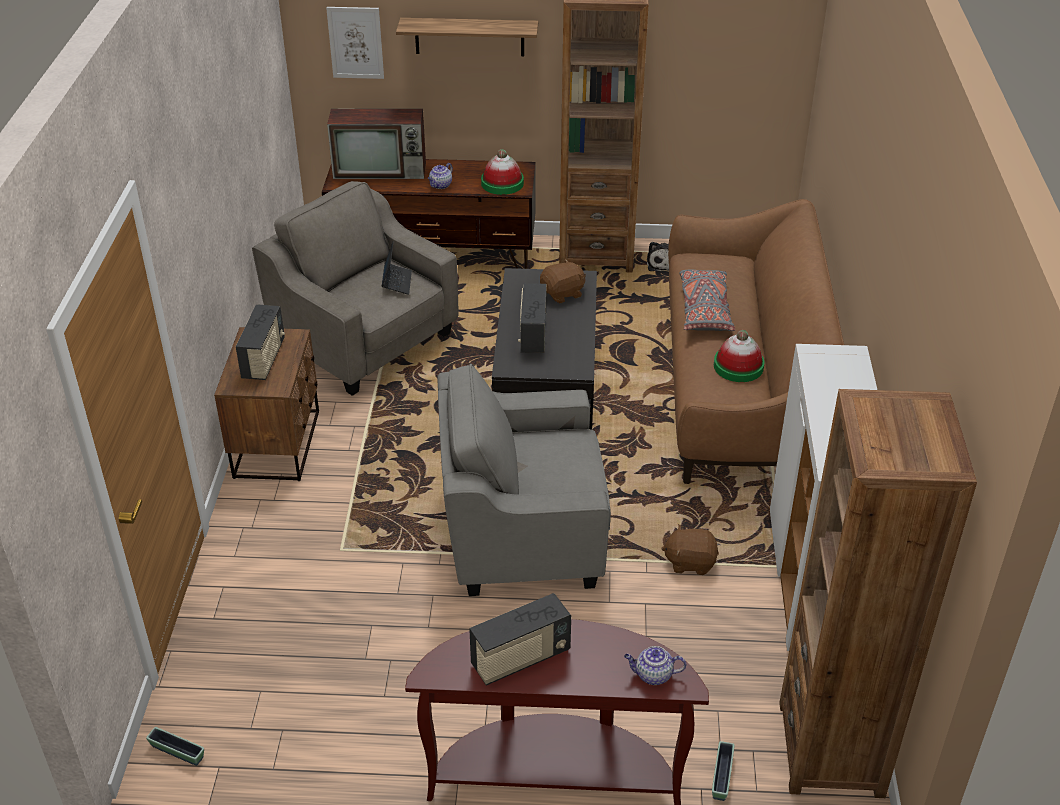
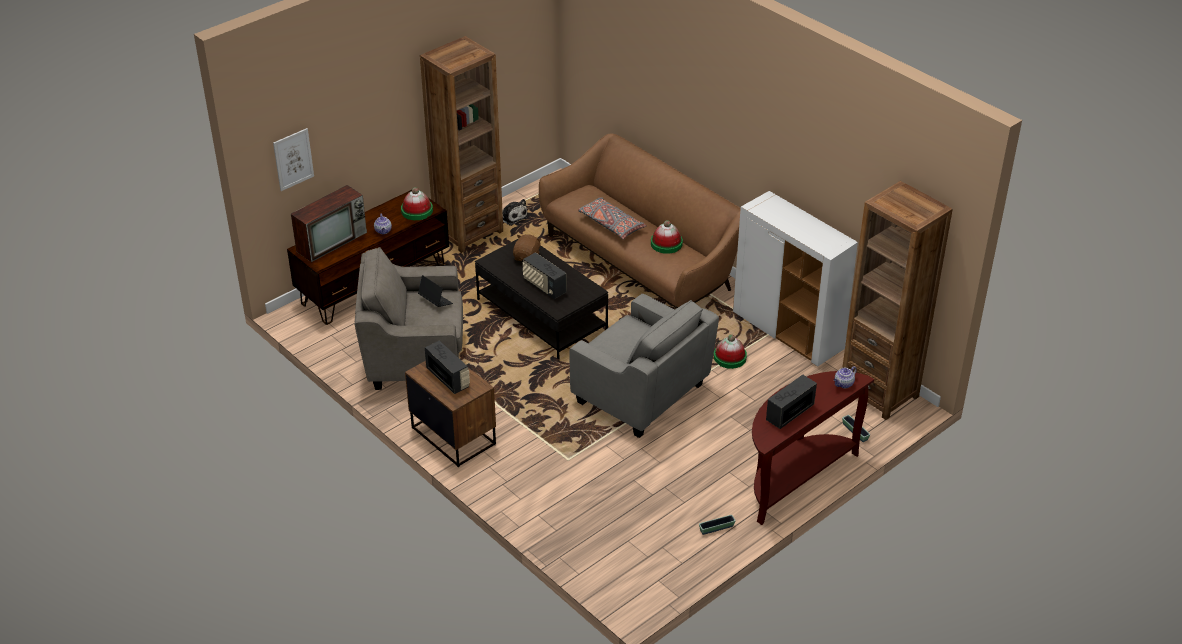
camera: 45 degrees left, 0 degrees up
(177, 752) = (631, 589): planter -> planter (716, 528)
(469, 36) = (364, 121): shelf -> none
(520, 659) = (789, 413): radio -> radio turned 150 degrees counterclockwise
(523, 533) = (640, 394): grey armchair -> grey armchair turned 90 degrees counterclockwise
(690, 562) = (730, 357): brown plush toy -> hat

